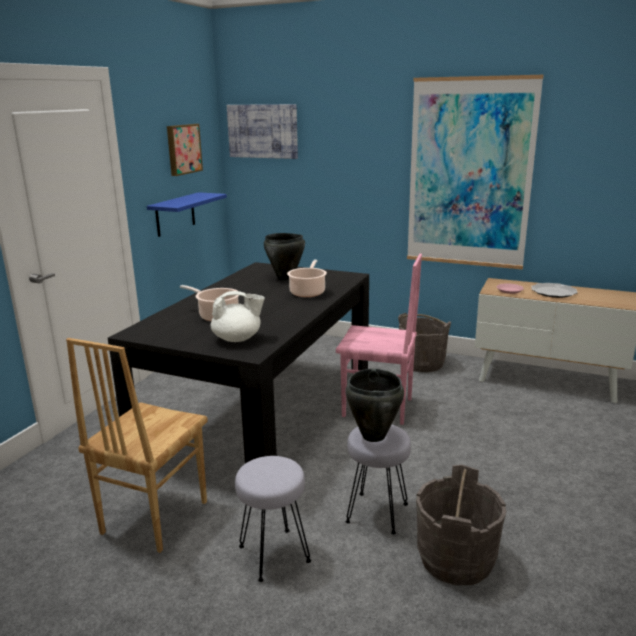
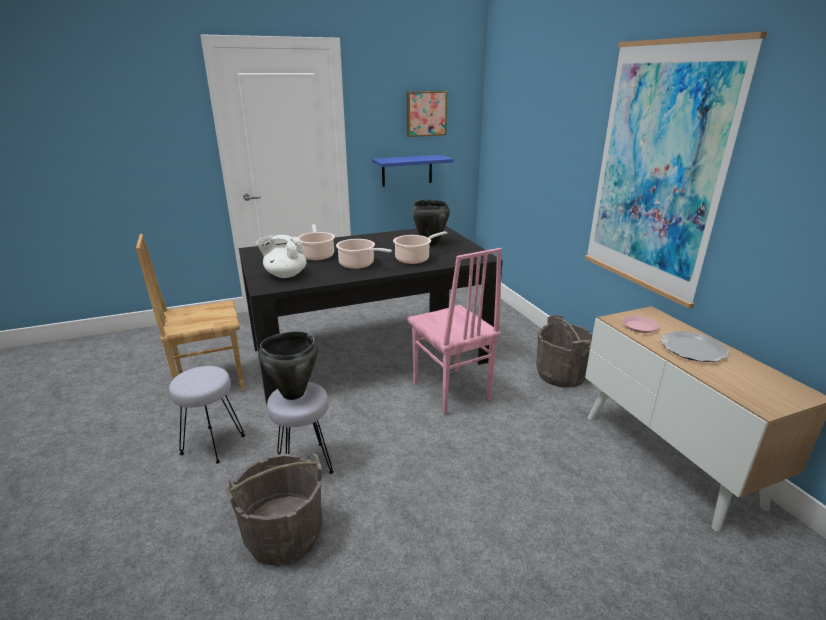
camera: 45 degrees right, 5 degrees up
(238, 339) = (285, 275): white teapot -> white teapot turned 150 degrees clockwise
(262, 131) = (506, 102): picture -> none
(277, 310) = (358, 264): none -> cooking pot

